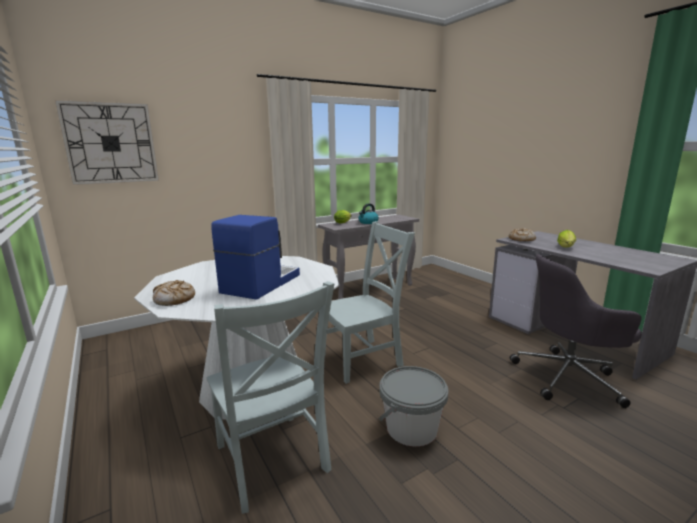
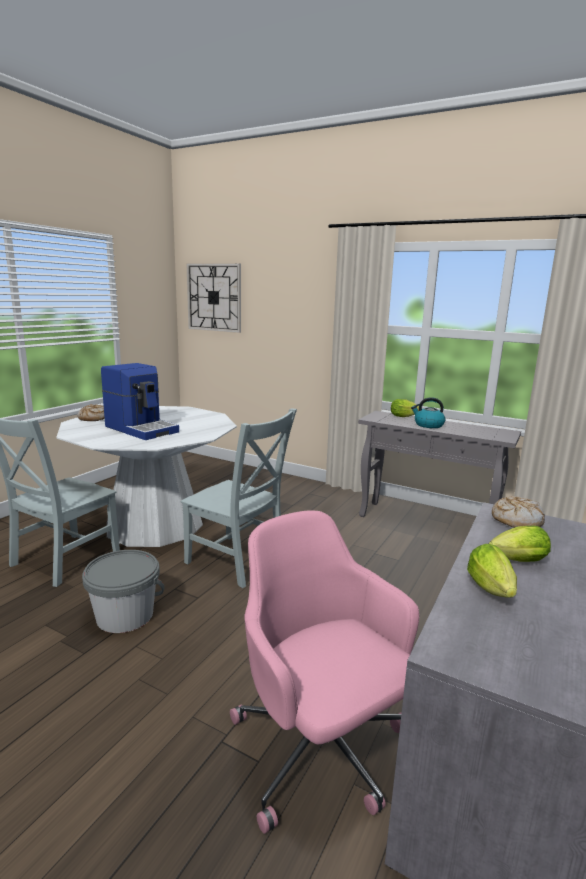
camera: 60 degrees right, 0 degrees up
(260, 284) = (142, 429): coffee machine -> coffee machine turned 45 degrees clockwise
(568, 377) = (320, 749): grey office chair -> pink office chair
(596, 255) = (492, 591): none -> lettuce

